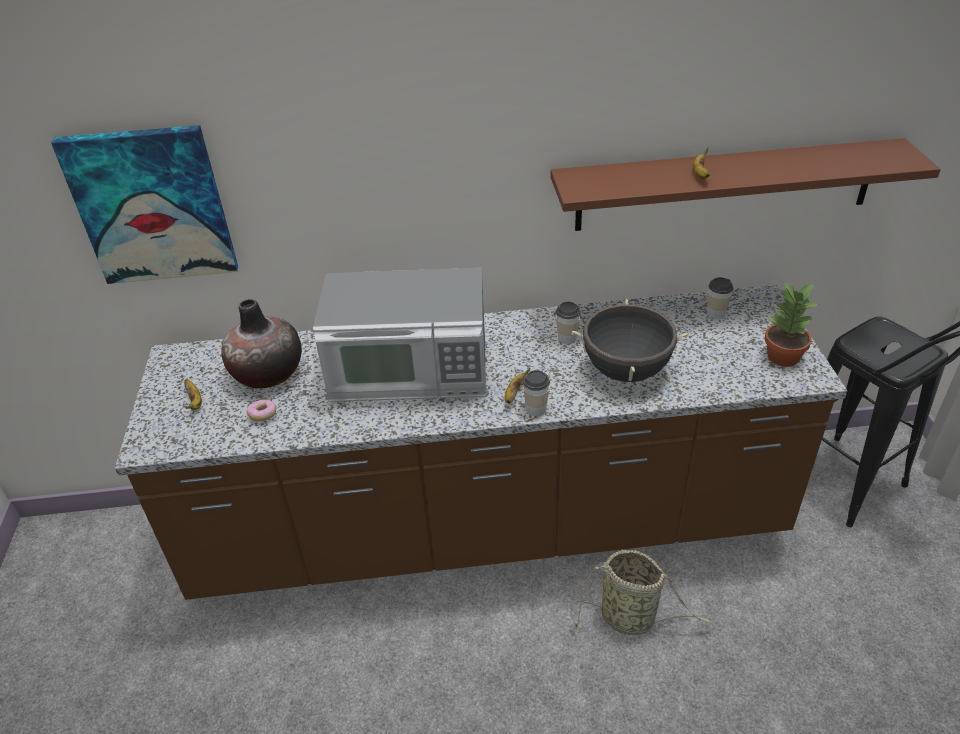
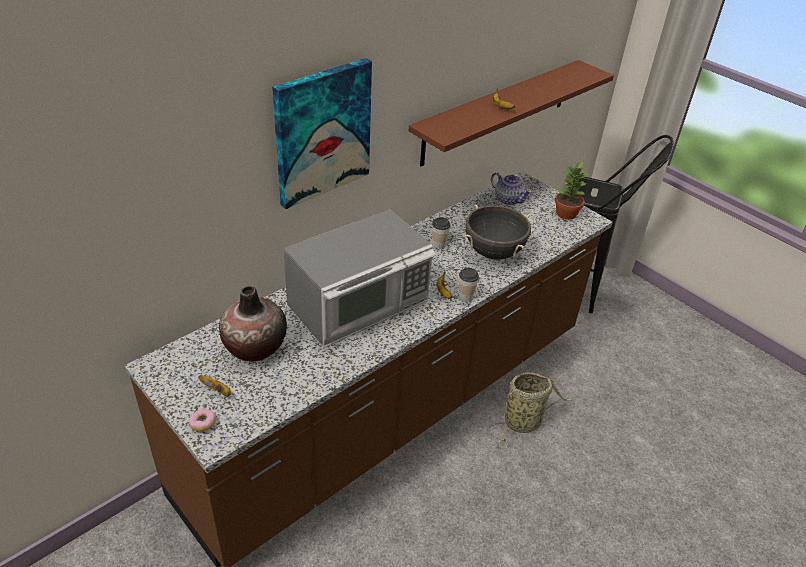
camera: 40 degrees left, 0 degrees up
(152, 205) = (130, 233): picture -> picture (322, 132)
(263, 415) = (285, 377): donut -> donut (203, 424)
(716, 313) = (508, 199): cup -> teapot

